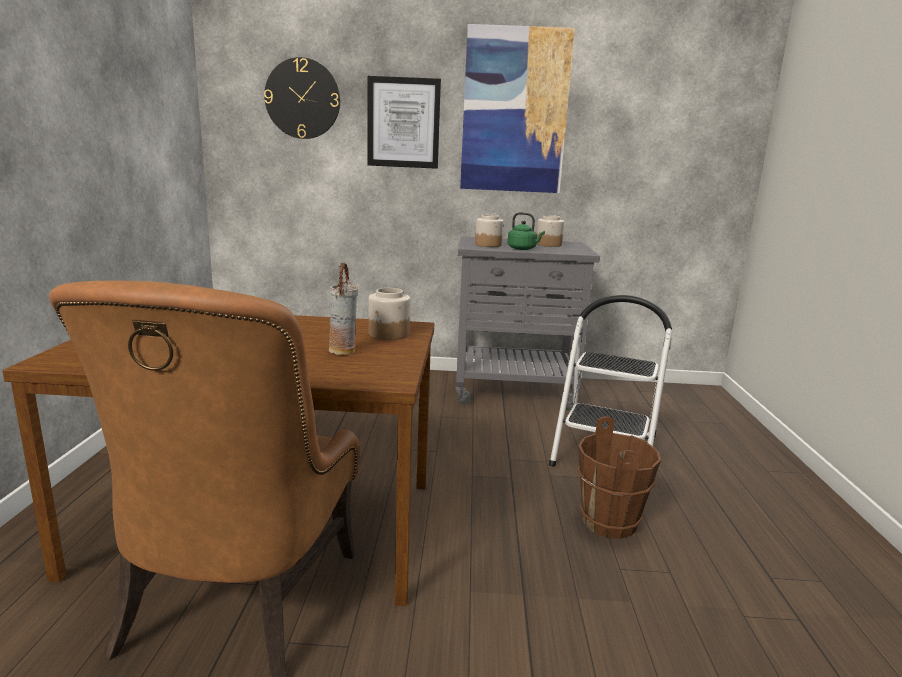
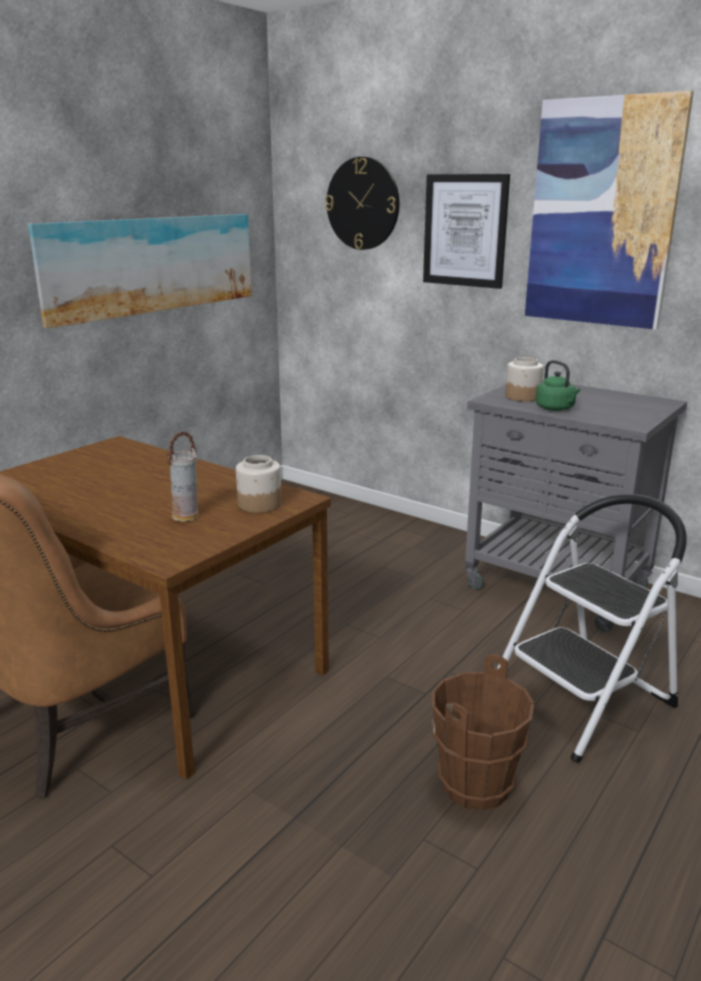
camera: 35 degrees right, 5 degrees up
(118, 136) = (151, 264): none -> picture
(549, 245) = (615, 403): jar -> none

